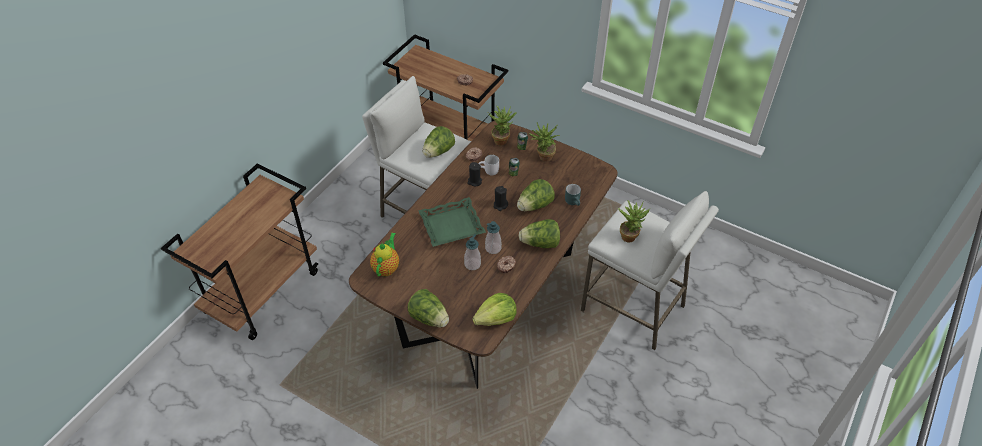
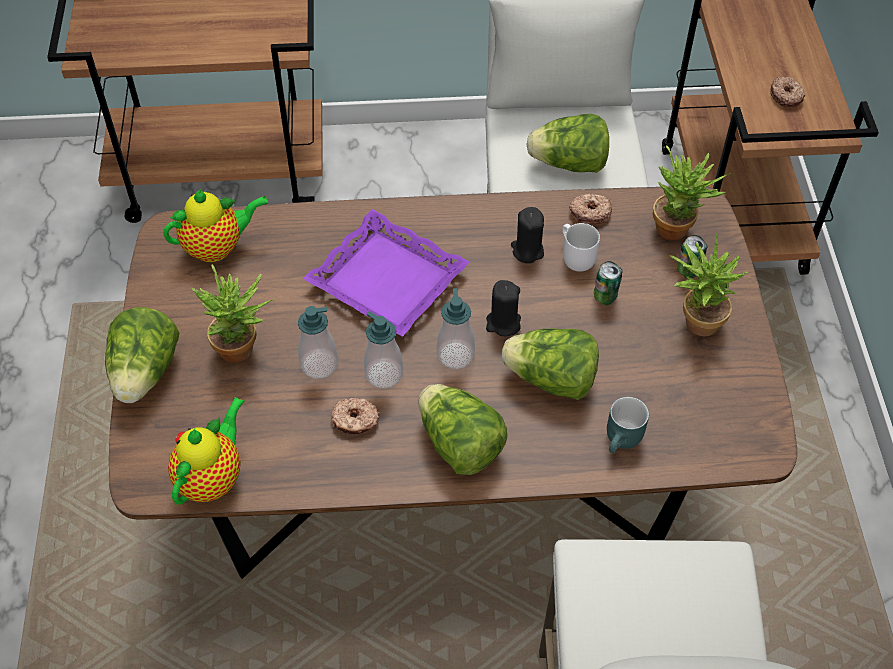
camera: 55 degrees right, 5 degrees up
(452, 226) = (386, 281): green tray -> purple tray
(496, 319) = (213, 477): lettuce -> teapot
(502, 225) = (455, 355): none -> soap dispenser
(630, 235) = (645, 604): potted plant -> potted plant (243, 349)

